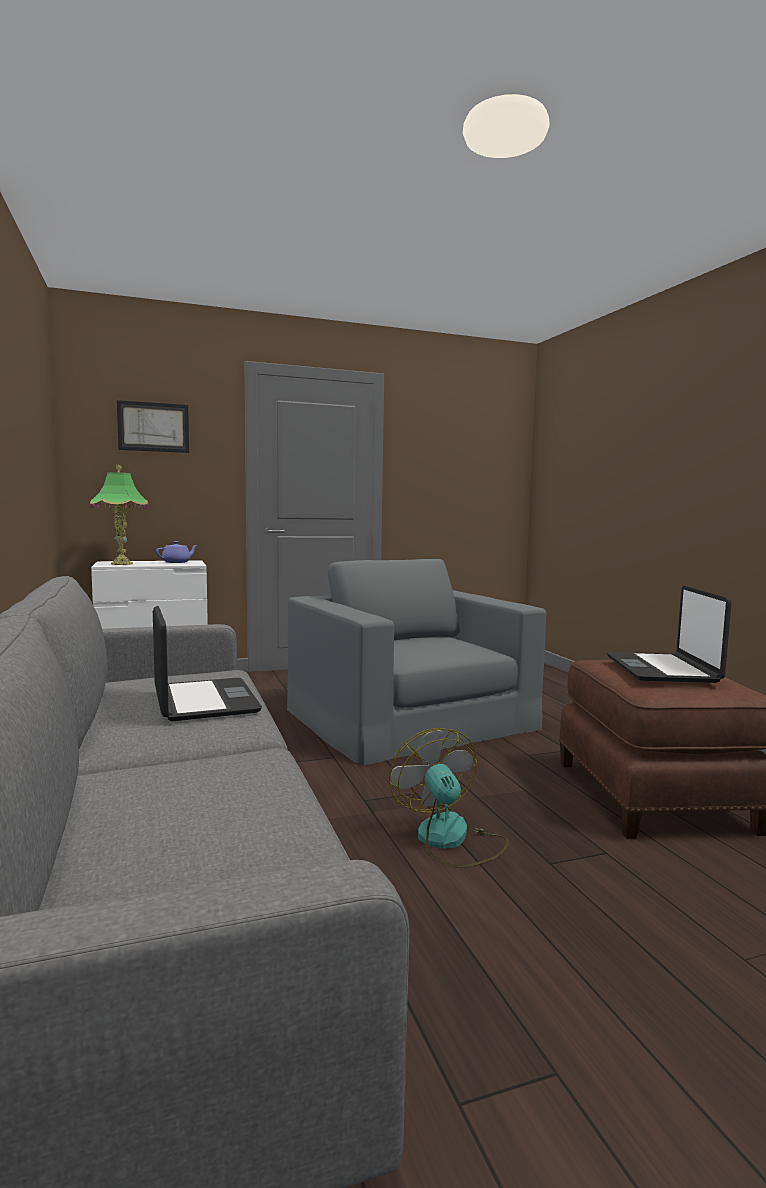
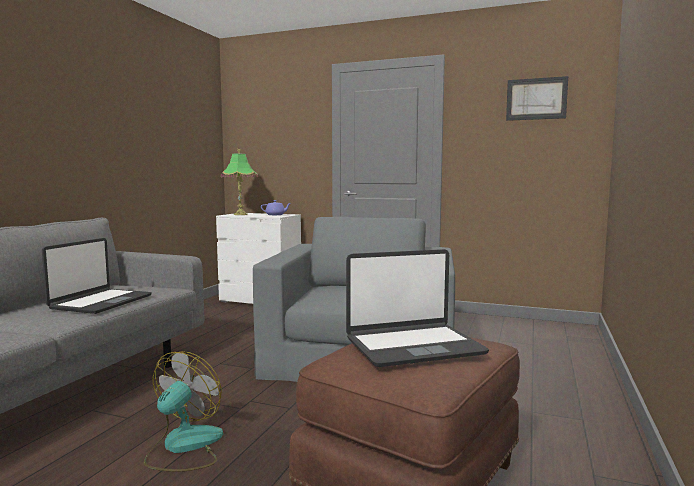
camera: 40 degrees right, 0 degrees up
(153, 427) = (274, 121): picture -> picture (536, 99)
(662, 669) = (413, 346): laptop -> laptop turned 150 degrees counterclockwise

